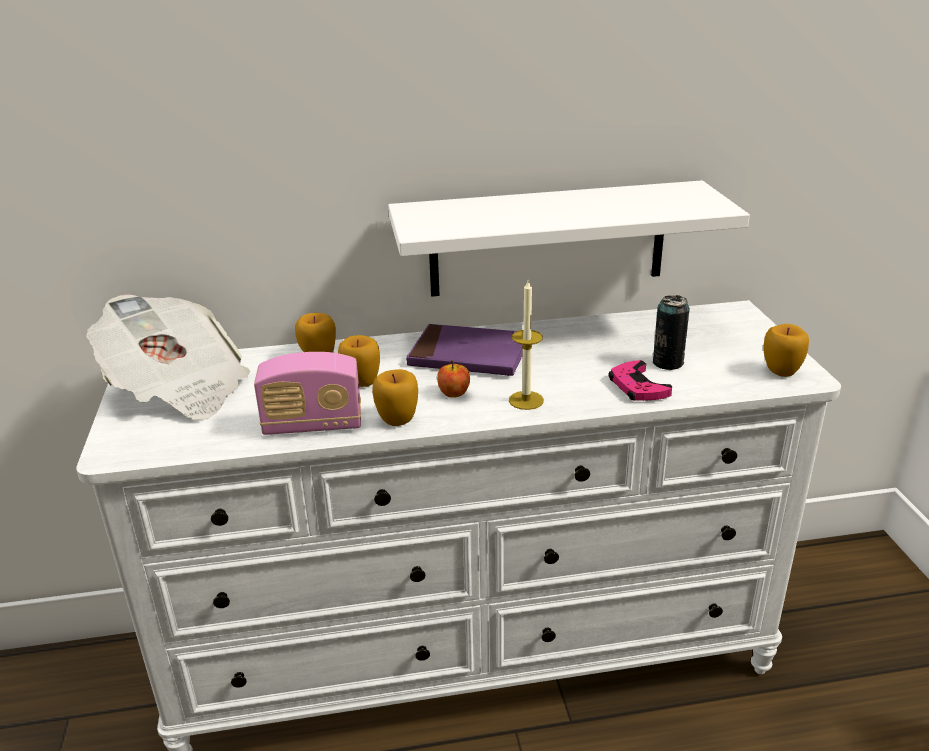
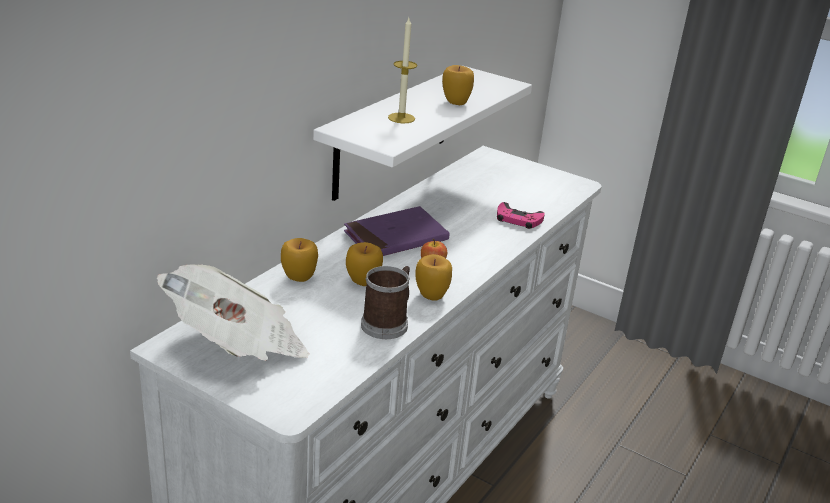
camera: 50 degrees left, 0 degrees up
(313, 425) = (388, 323): radio -> mug
(526, 400) = (478, 251): candle -> candle (401, 118)
(667, 363) = (508, 199): can -> none
(781, 371) = (564, 184): apple -> apple (455, 102)

